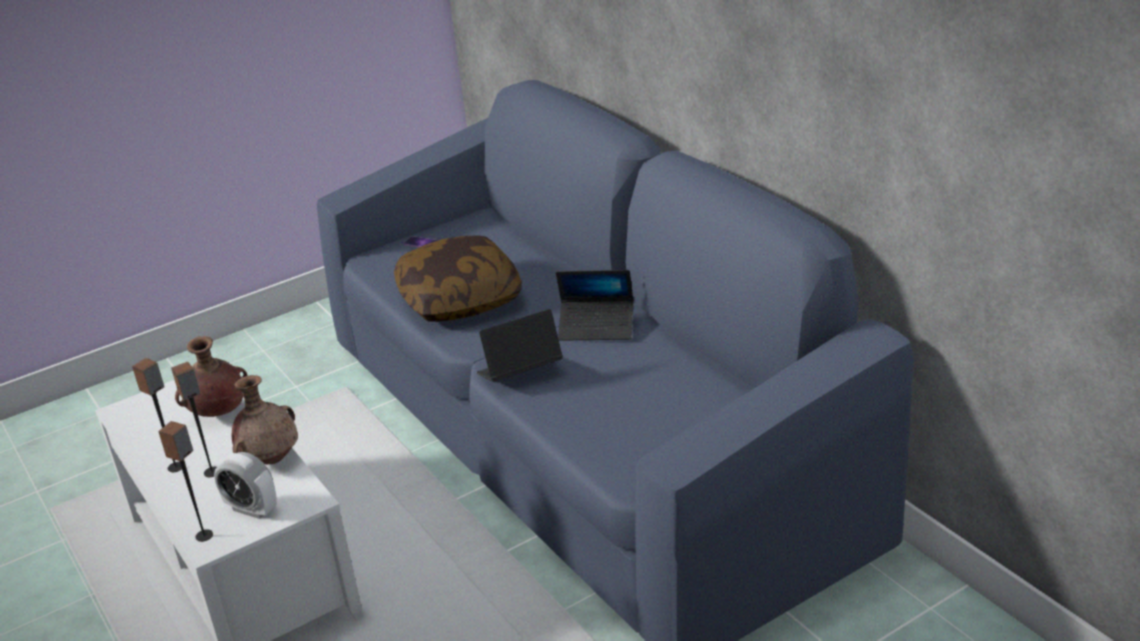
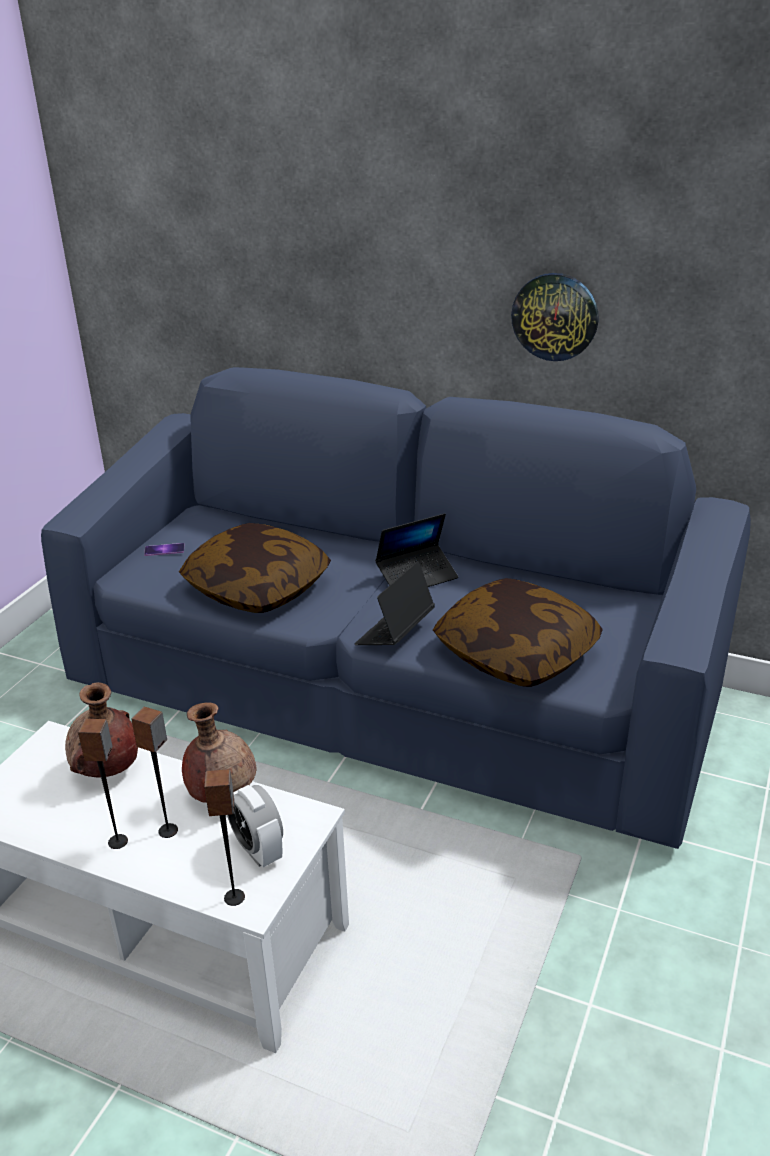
camera: 35 degrees left, 0 degrees up
(252, 509) = (258, 850): alarm clock -> alarm clock turned 60 degrees clockwise
(601, 425) = (516, 653): none -> pillow
(759, 87) = (555, 316): none -> wall clock

